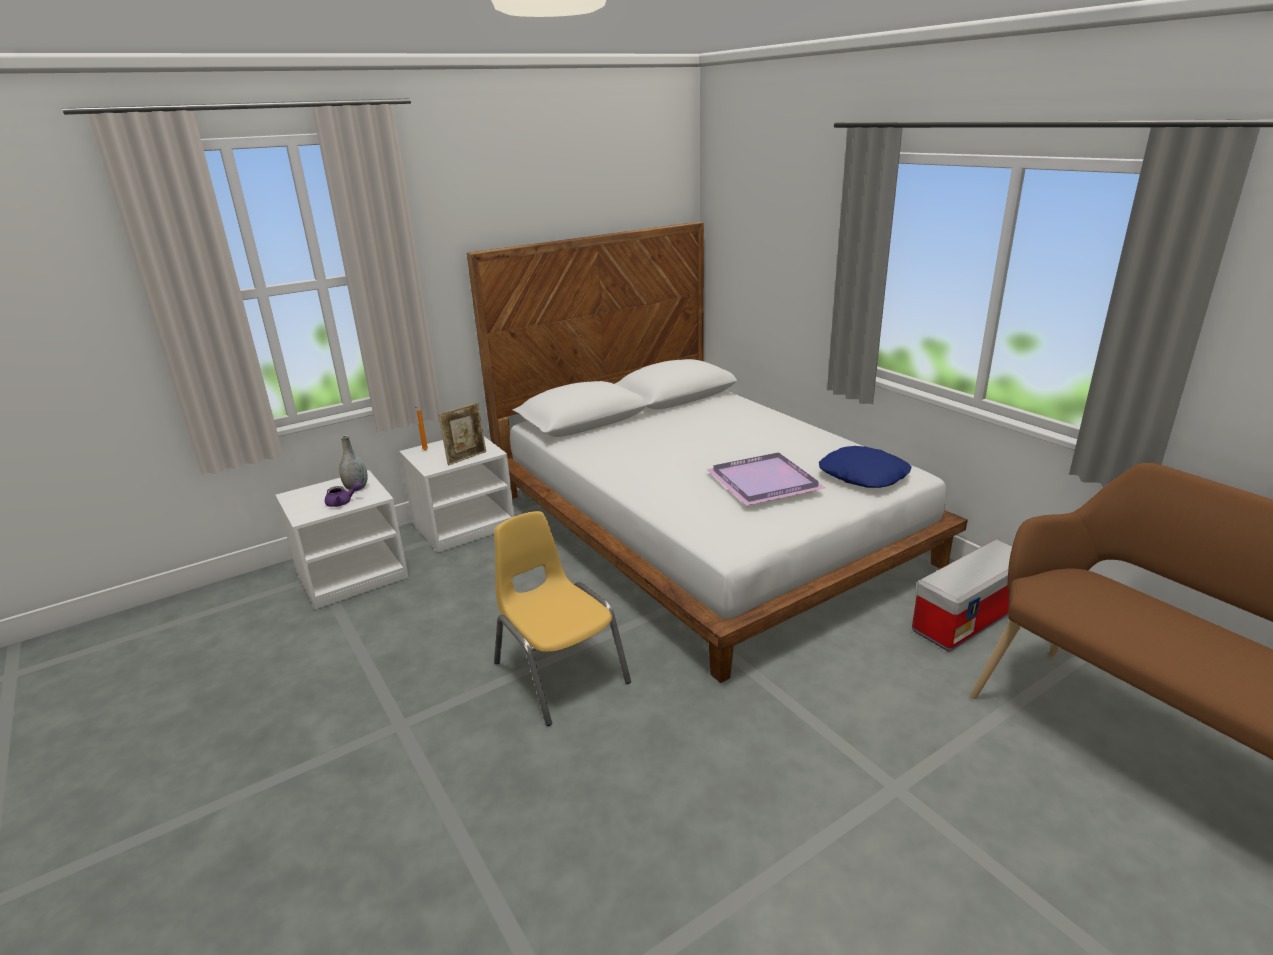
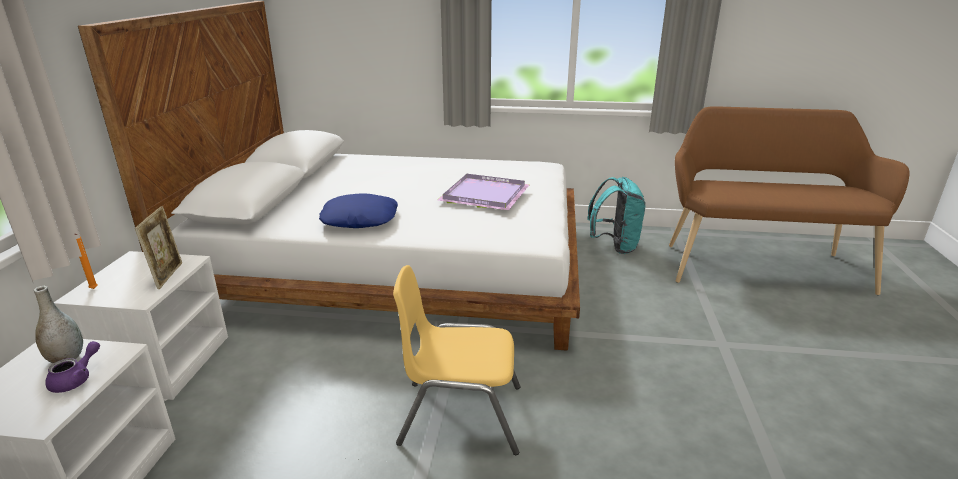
camera: 50 degrees left, 0 degrees up
(863, 475) = (525, 173): blue pillow -> blue pillow (360, 219)
(968, 617) = (614, 246): storage box -> turquoise backpack

